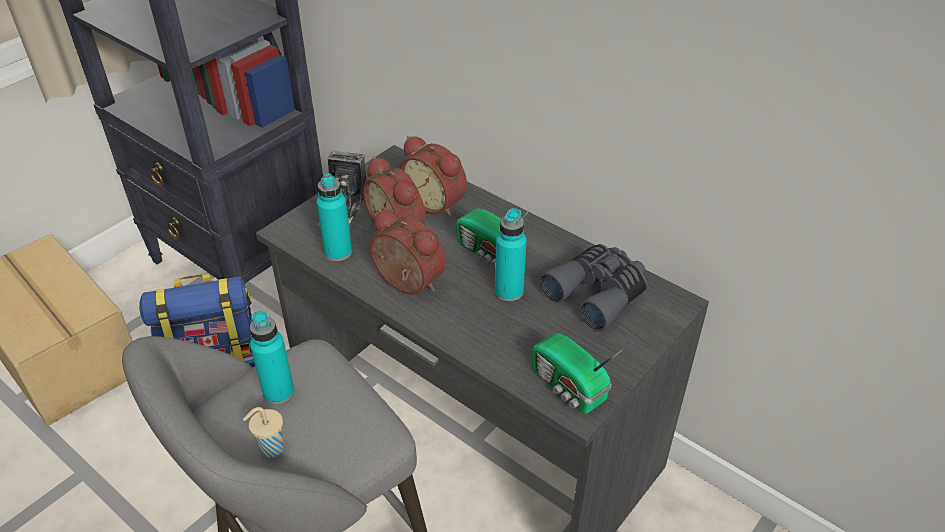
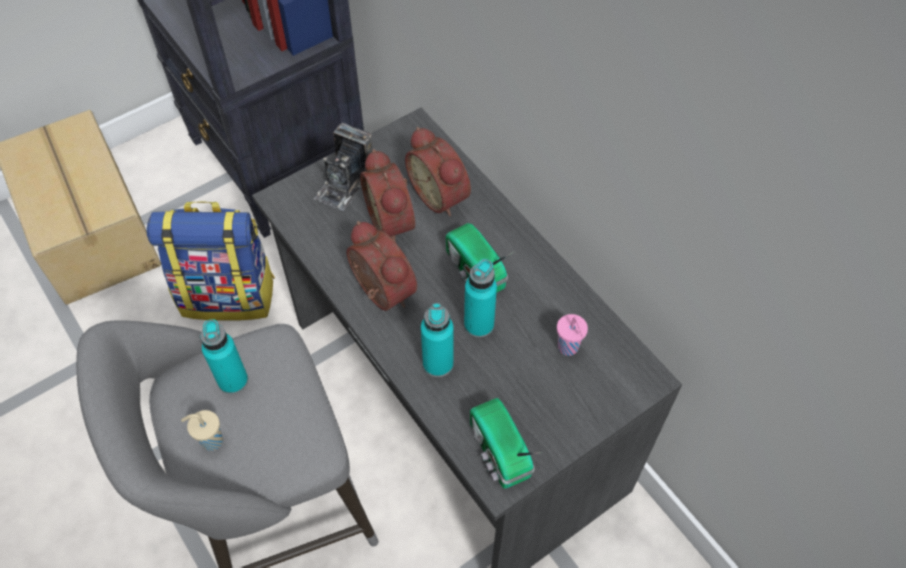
camera: 15 degrees right, 15 degrees up
(338, 252) = (324, 237): turquoise bottle -> turquoise bottle (438, 363)
(598, 293) = (568, 348): grey binoculars -> pink cup

